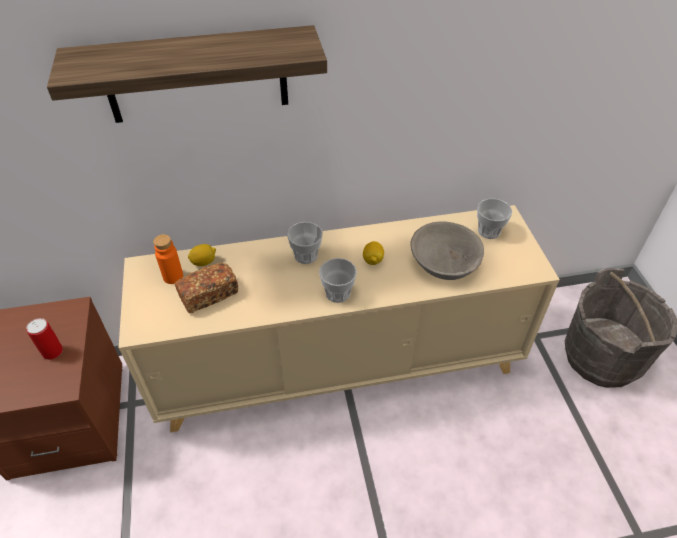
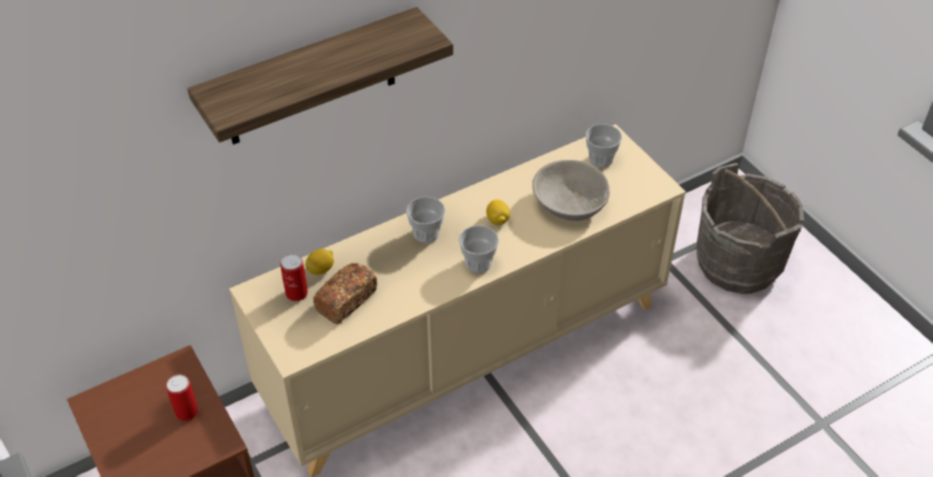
camera: 20 degrees left, 0 degrees up
(173, 276) = (296, 293): orange bottle -> can

